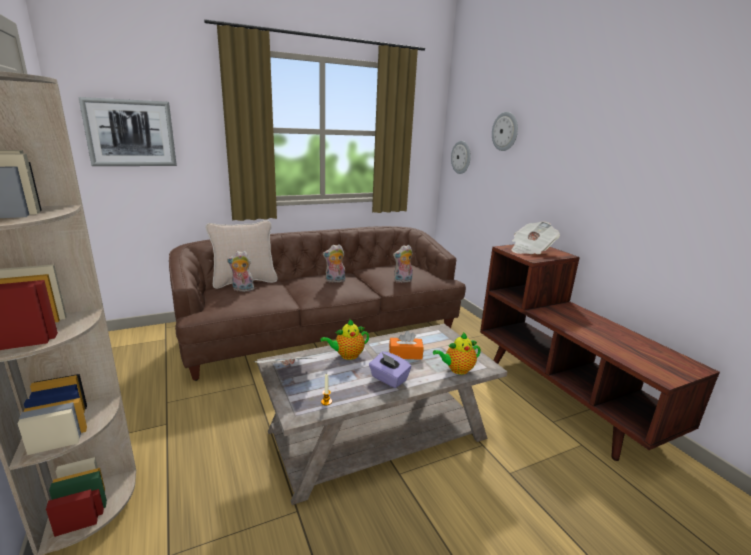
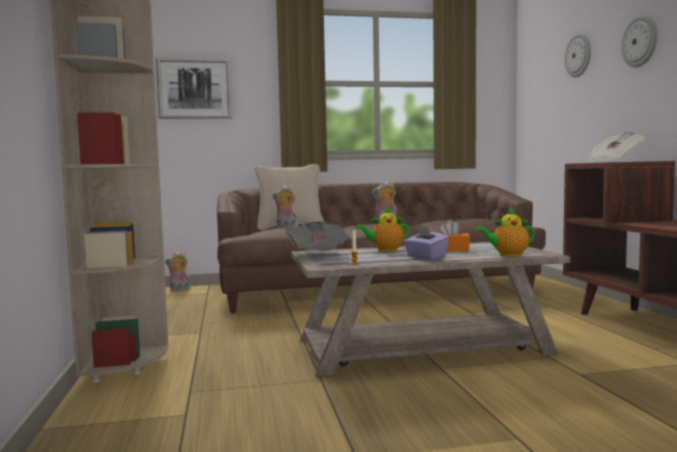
camera: 15 degrees right, 15 degrees down
(402, 281) = (464, 222): plush toy -> plush toy (179, 289)
(461, 157) = (536, 101): wall clock -> wall clock (640, 41)

